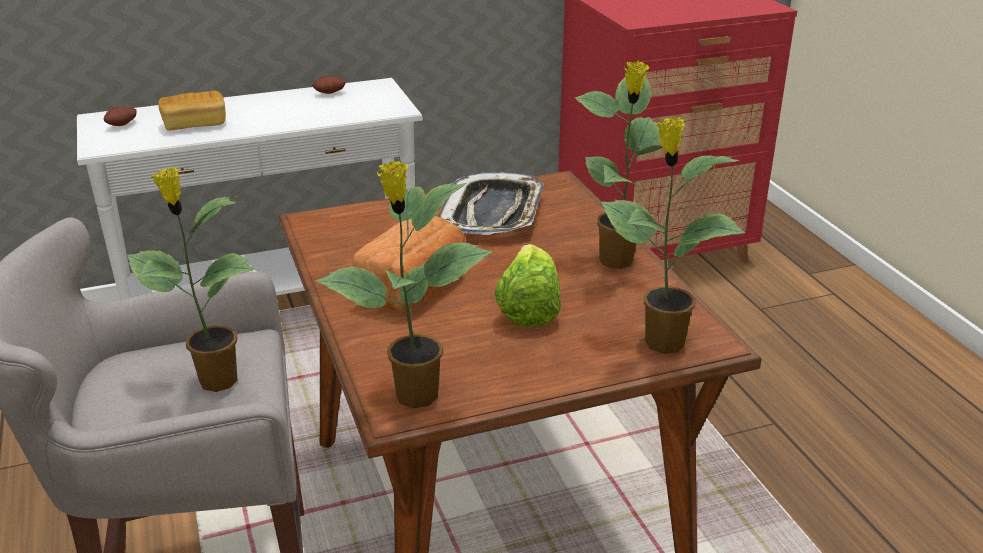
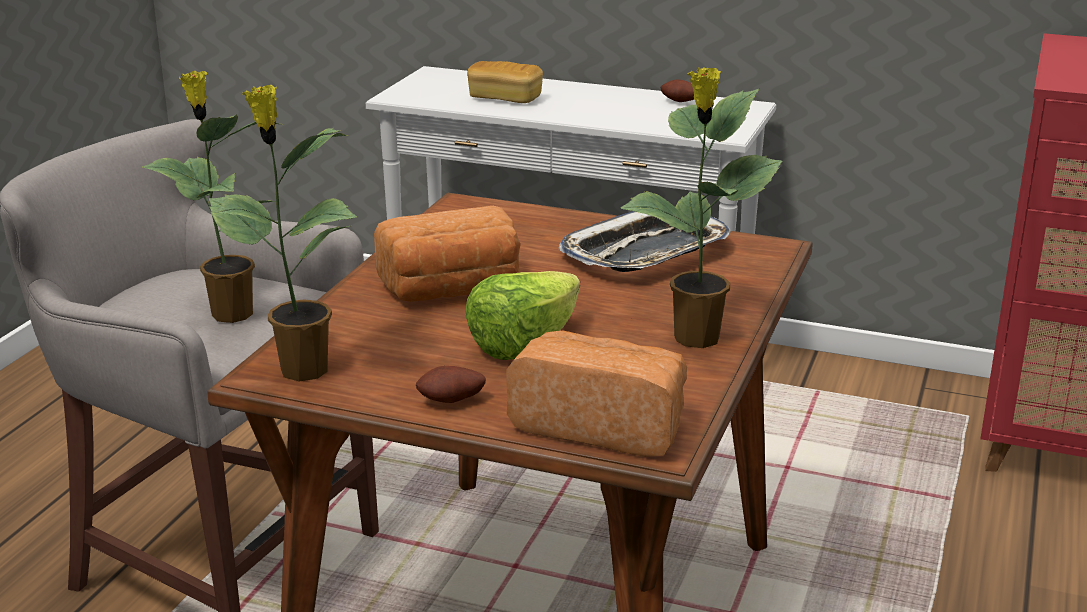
camera: 40 degrees right, 5 degrees down
(123, 125) = (444, 84): potato -> potato (451, 402)
(661, 343) = (601, 425): potted plant -> bread

